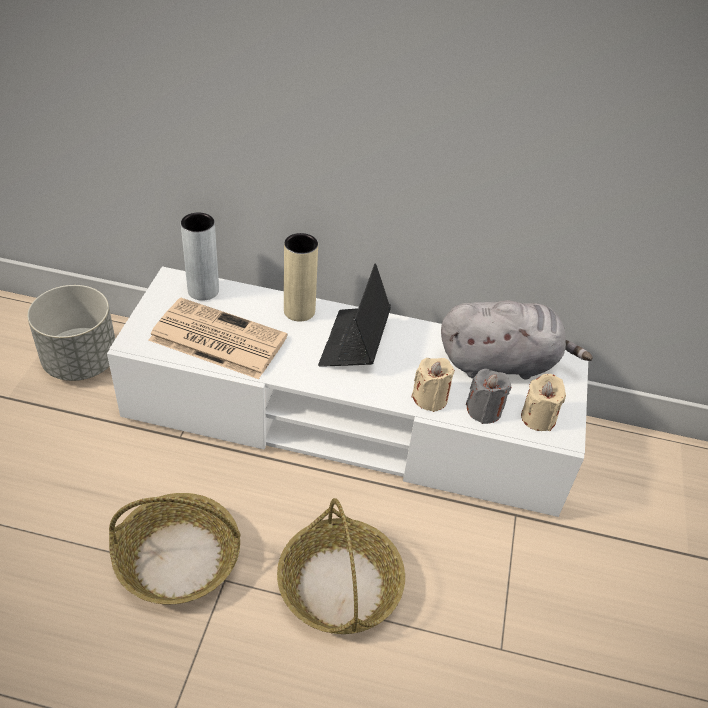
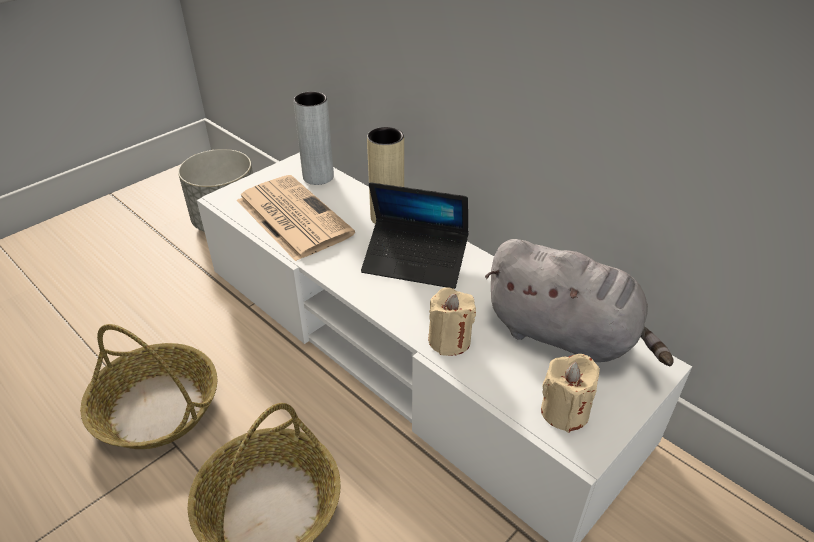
camera: 35 degrees right, 5 degrees down
(354, 343) = (415, 261): laptop -> laptop turned 120 degrees counterclockwise
(484, 410) = (502, 376): grey candle -> none

